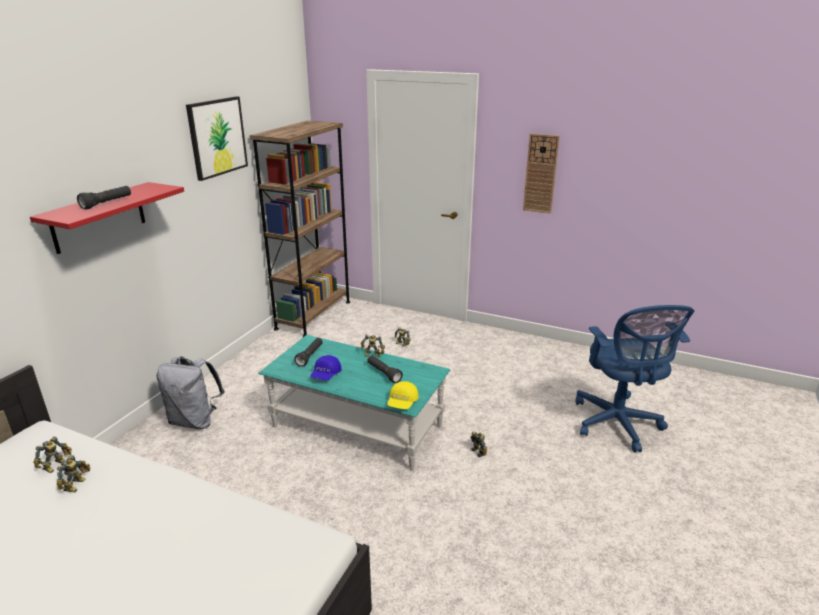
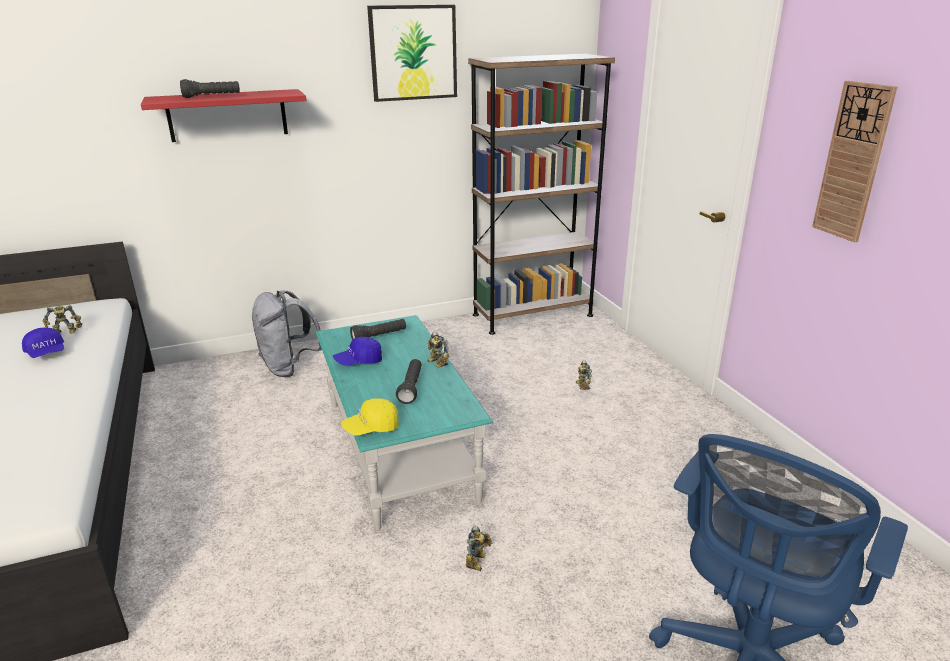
camera: 45 degrees right, 0 degrees up
(77, 485) = (47, 353): toy robot -> blue cap

